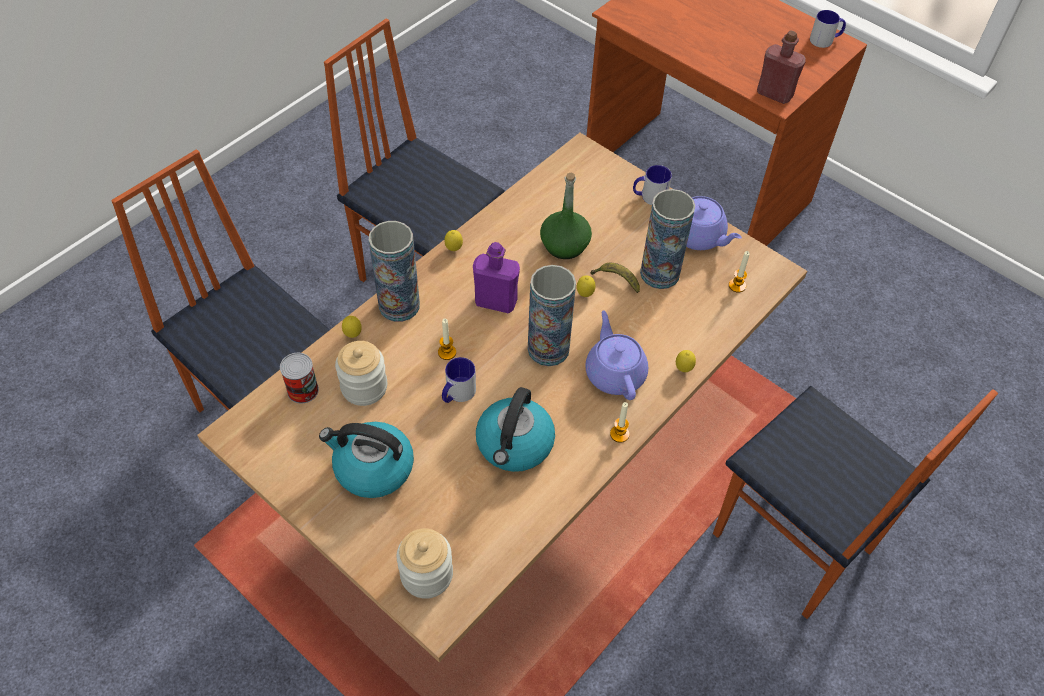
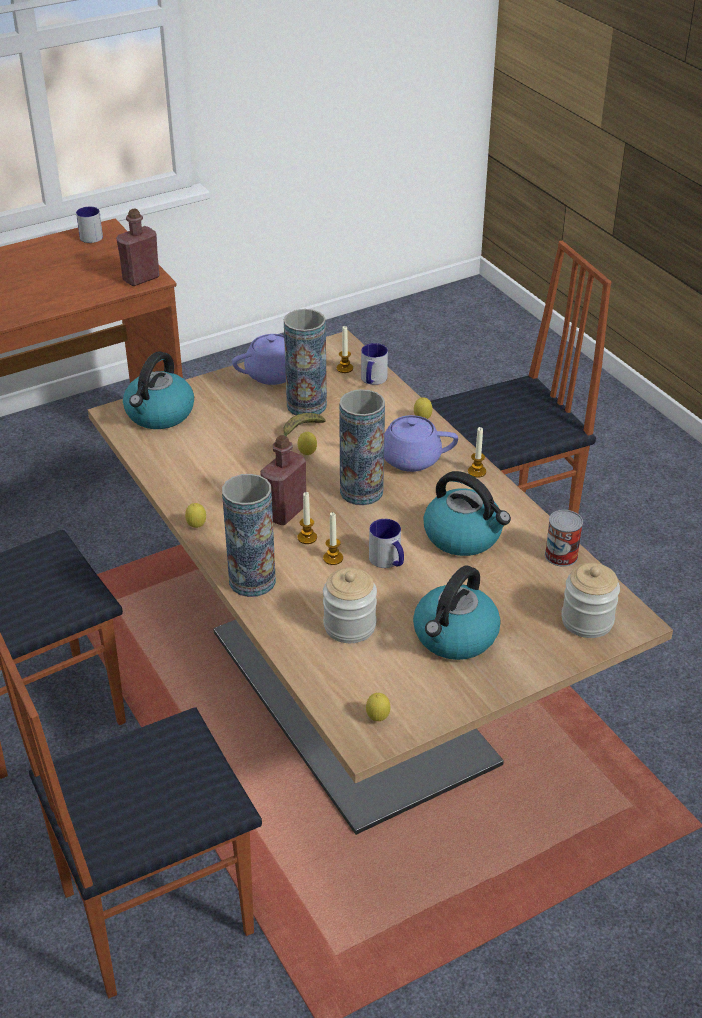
camera: 70 degrees left, 15 degrees down
(303, 390) = (332, 674): can -> can (561, 555)
(353, 335) = (275, 623): lemon -> lemon (377, 719)
(467, 327) = (307, 538): none -> candle
(496, 301) = (285, 512): purple bottle -> red bottle
(564, 245) = (237, 453): green bottle -> none
(594, 178) = (159, 414): none -> kettle
(649, 196) = (207, 388): mug -> mug (372, 380)

